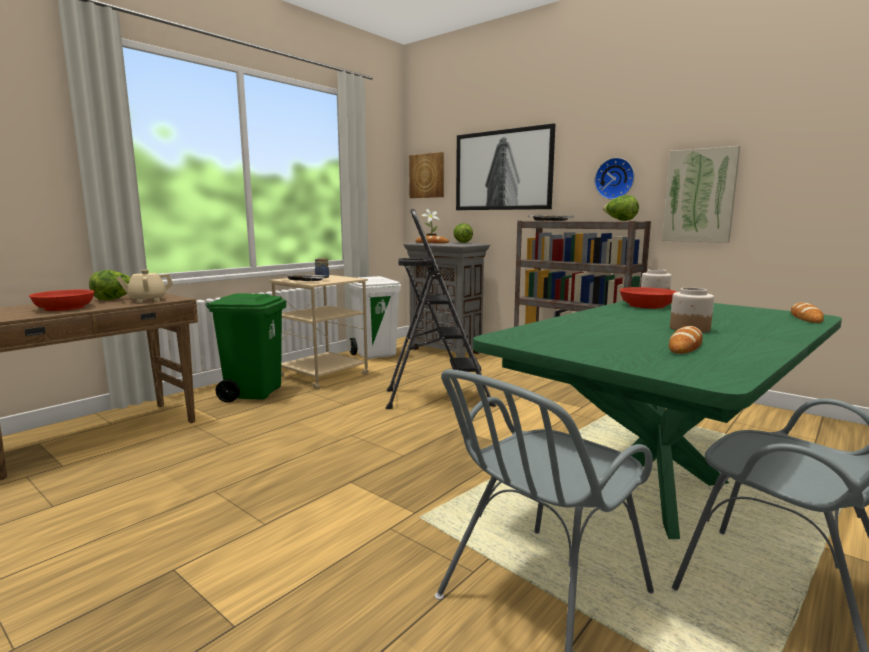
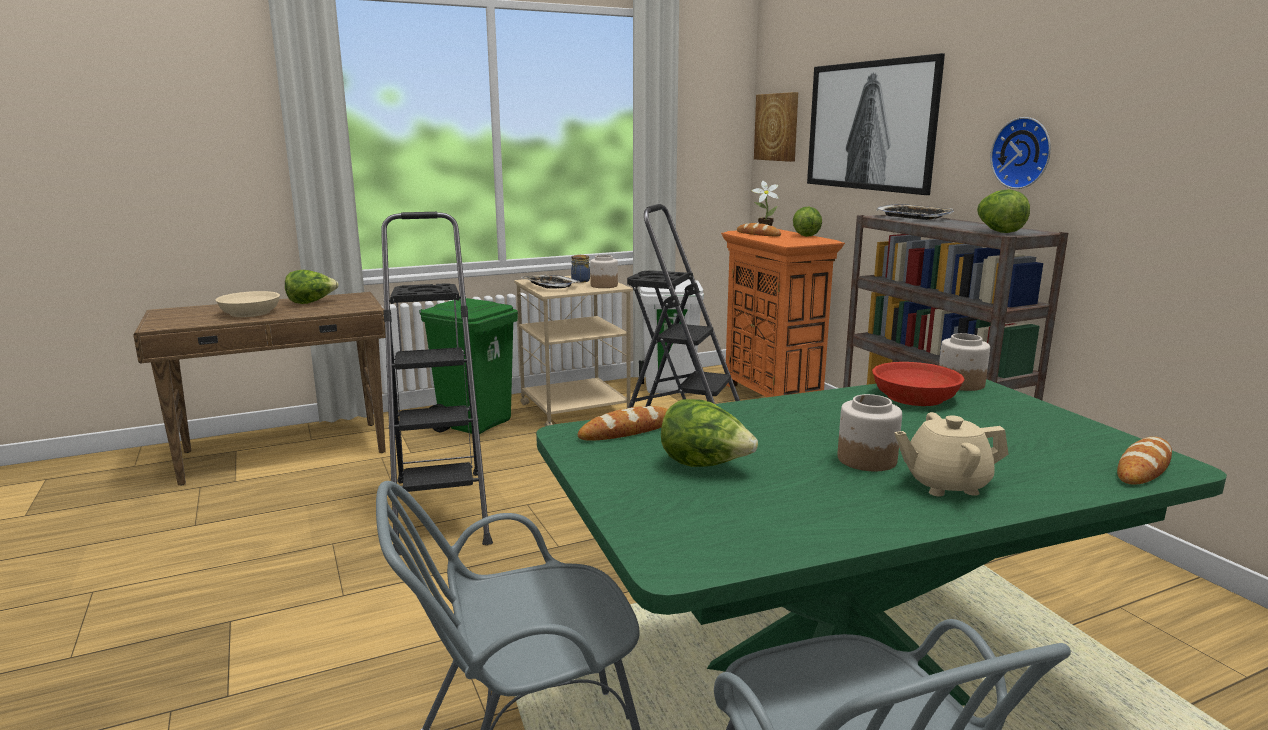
camera: 25 degrees right, 5 degrees up
(64, 308) = (250, 313): red bowl -> beige bowl
(147, 300) = (336, 308): beige teapot -> beige teapot (945, 484)
(285, 449) = (441, 508): none -> step ladder
(344, 278) = (603, 285): none -> jar
(446, 351) = (773, 395): grey cabinet -> orange cabinet
(617, 341) = (705, 465): none -> lettuce
(685, 345) = (781, 492): bread -> bread (628, 430)
(699, 196) = (1153, 196): picture -> none

